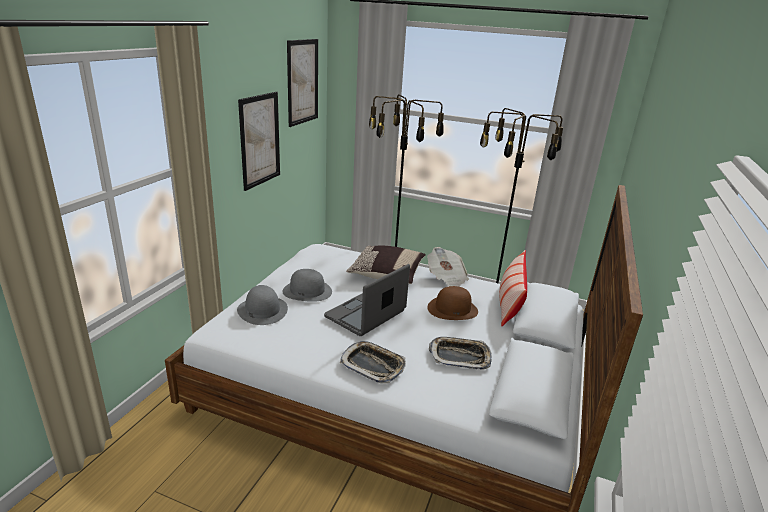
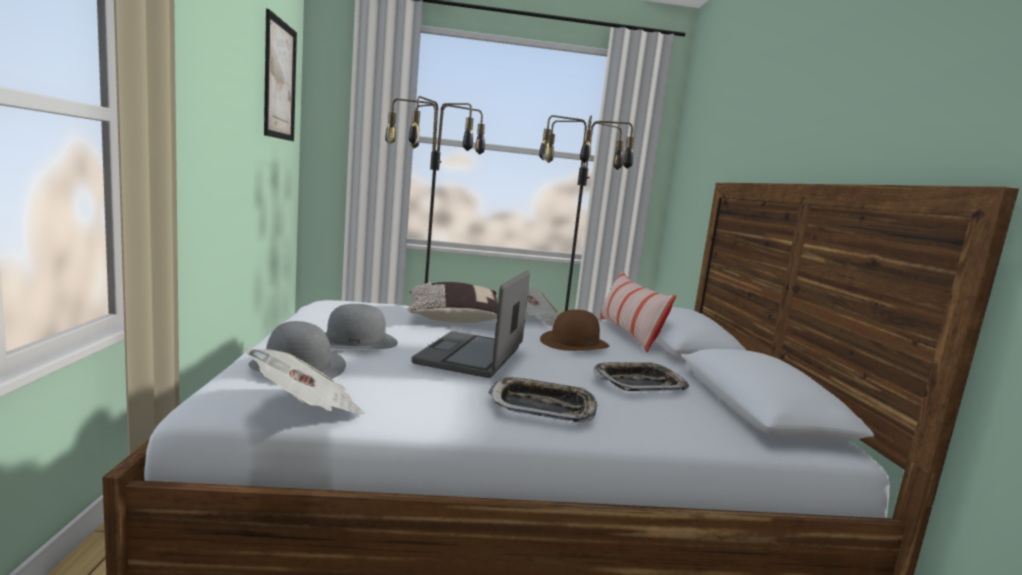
camera: 25 degrees left, 15 degrees down
(248, 344) = (307, 409): none -> newspaper
(260, 140) = (232, 134): picture -> none

